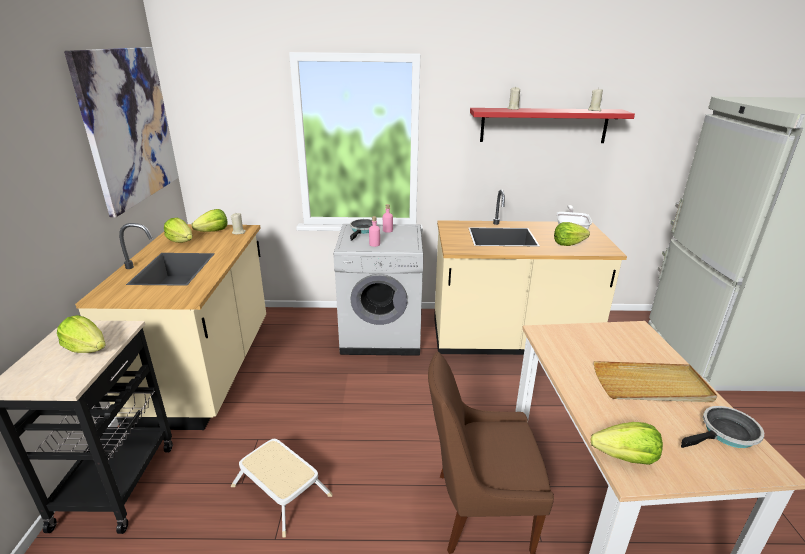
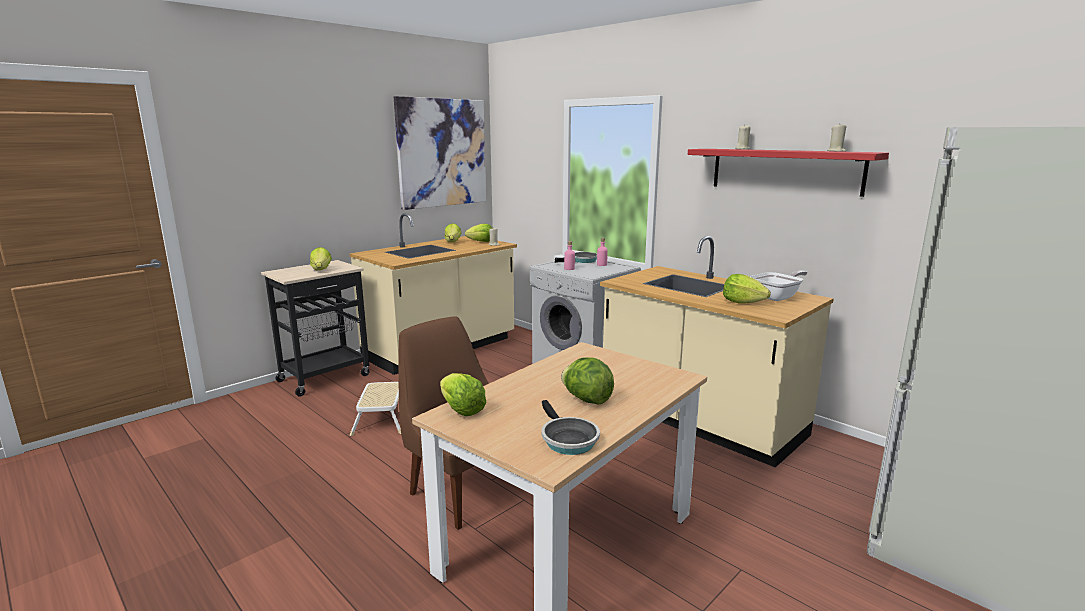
camera: 45 degrees right, 10 degrees down
(652, 386) = (586, 400): beige tray -> lettuce
(726, 434) = (567, 439): frying pan -> frying pan turned 45 degrees clockwise

